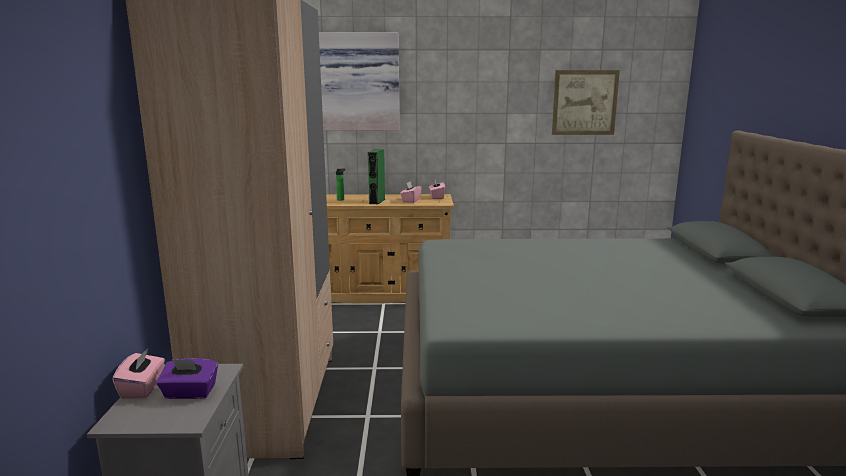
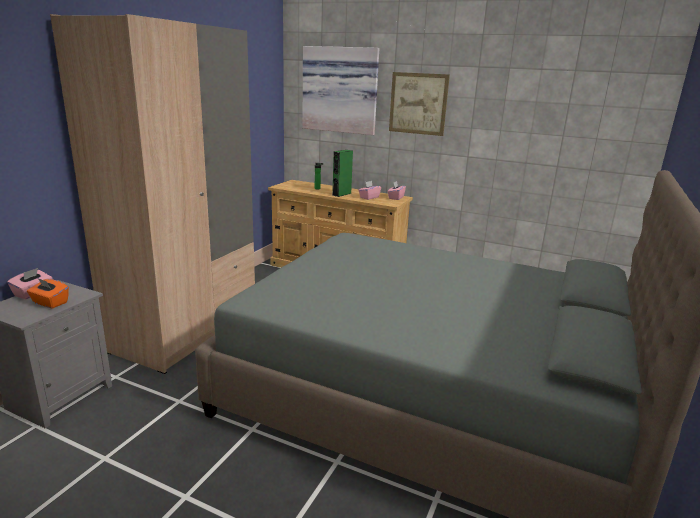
camera: 25 degrees right, 5 degrees up
(190, 393) = (50, 303): purple tissue box -> orange tissue box
(584, 102) = (550, 124): picture -> picture (418, 103)

